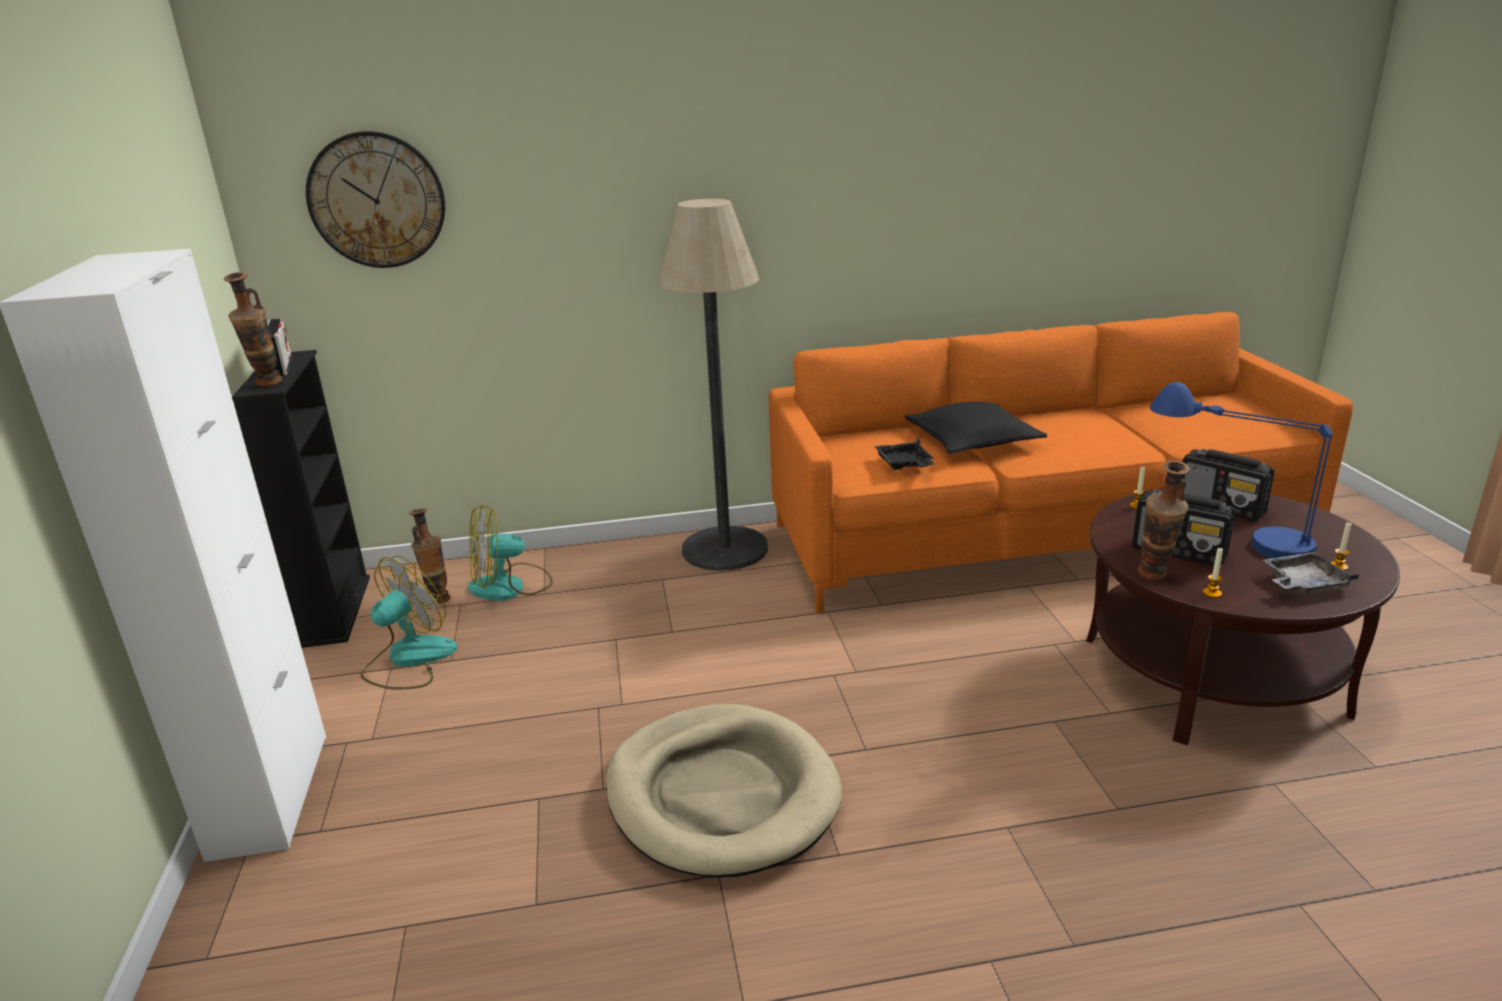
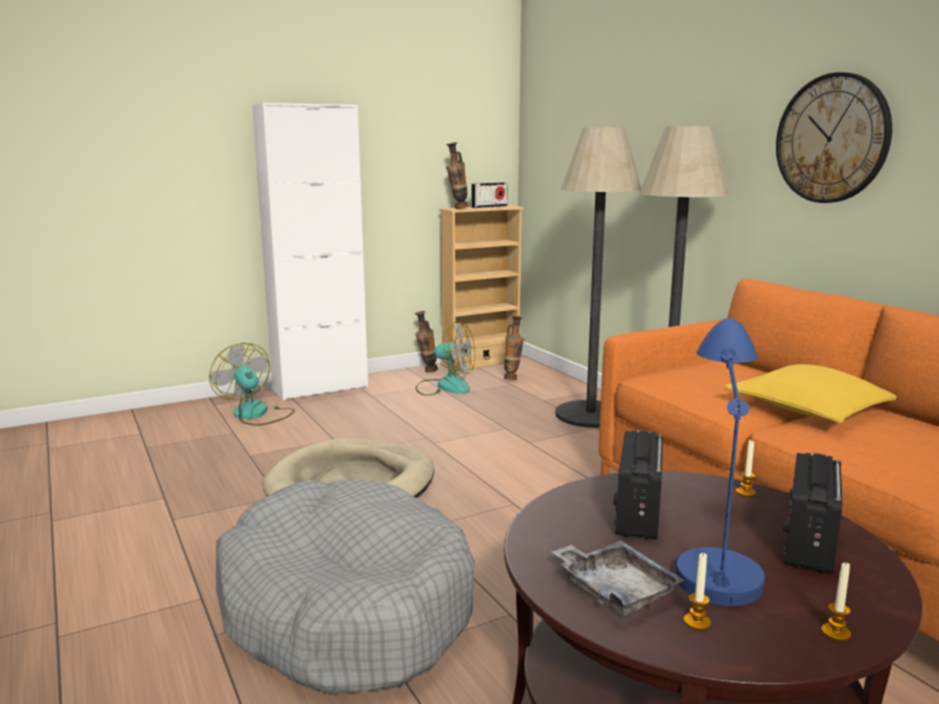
camera: 70 degrees right, 10 degrees down
(336, 611) = (481, 363): black bookcase -> beige bookcase
(377, 200) = (567, 119): wall clock -> wall clock (832, 139)
(510, 587) = (542, 391): fan -> fan (256, 414)
(621, 573) = (590, 415): none -> floor lamp
(904, 464) = (699, 387): black tray -> none
(972, 441) = (810, 410): black pillow -> yellow pillow
(1031, 830) = (345, 609): none -> grey dog bed
(1154, 579) = (555, 500): vase -> vase (426, 371)
(1212, 593) = (545, 530): candle -> candle (835, 632)

